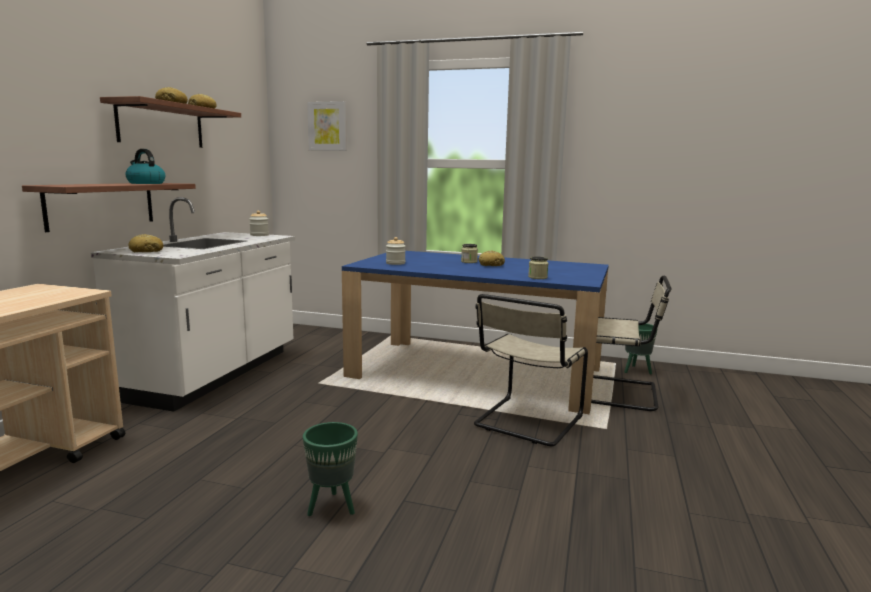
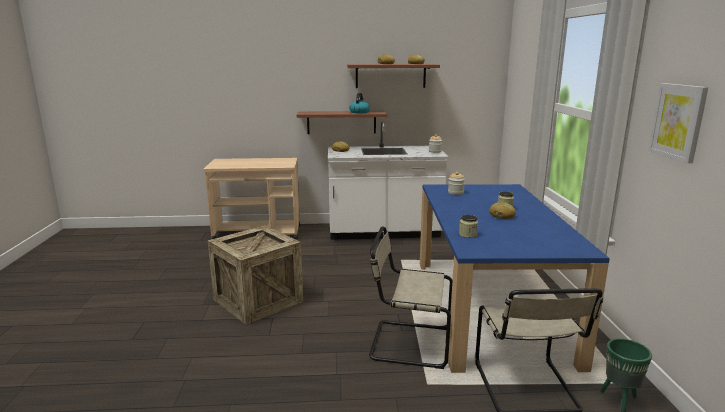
camera: 70 degrees right, 5 degrees up
(327, 126) = (527, 69): picture -> picture (678, 121)
(331, 507) = (258, 300): green planter -> crate

